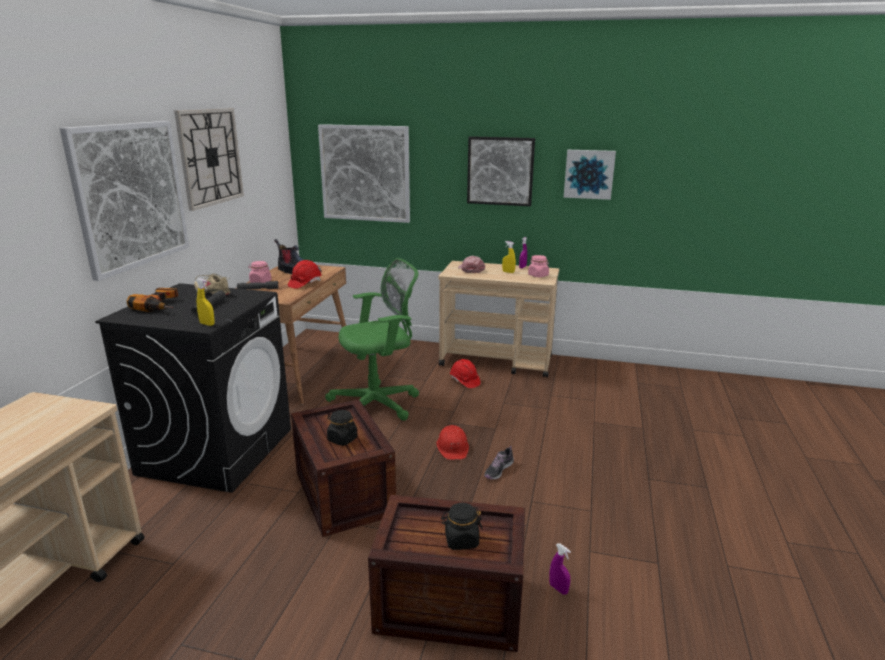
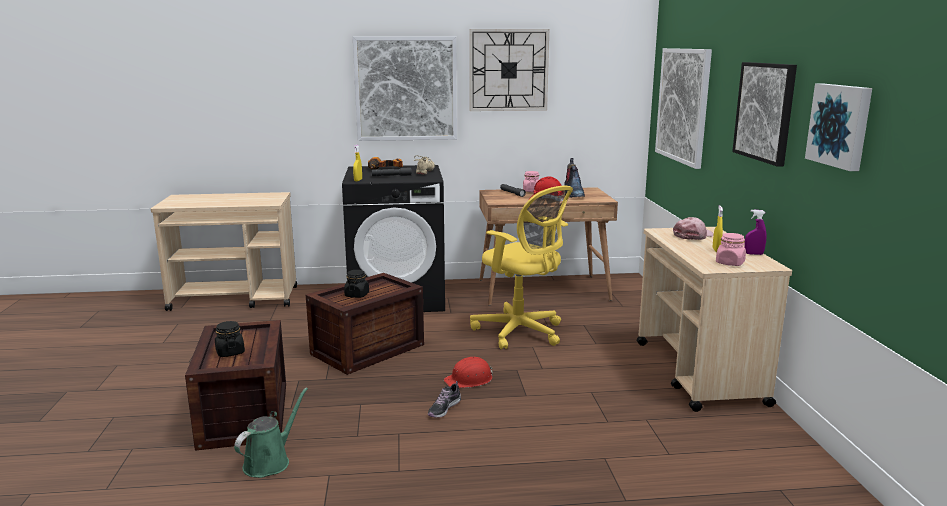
camera: 70 degrees right, 5 degrees down
(378, 404) = (521, 332): green office chair -> yellow office chair
(464, 381) = (618, 363): red hard hat -> none
(498, 470) = (444, 408): shoe -> shoe turned 75 degrees counterclockwise
(558, 589) = (270, 462): purple spray bottle -> green watering can

